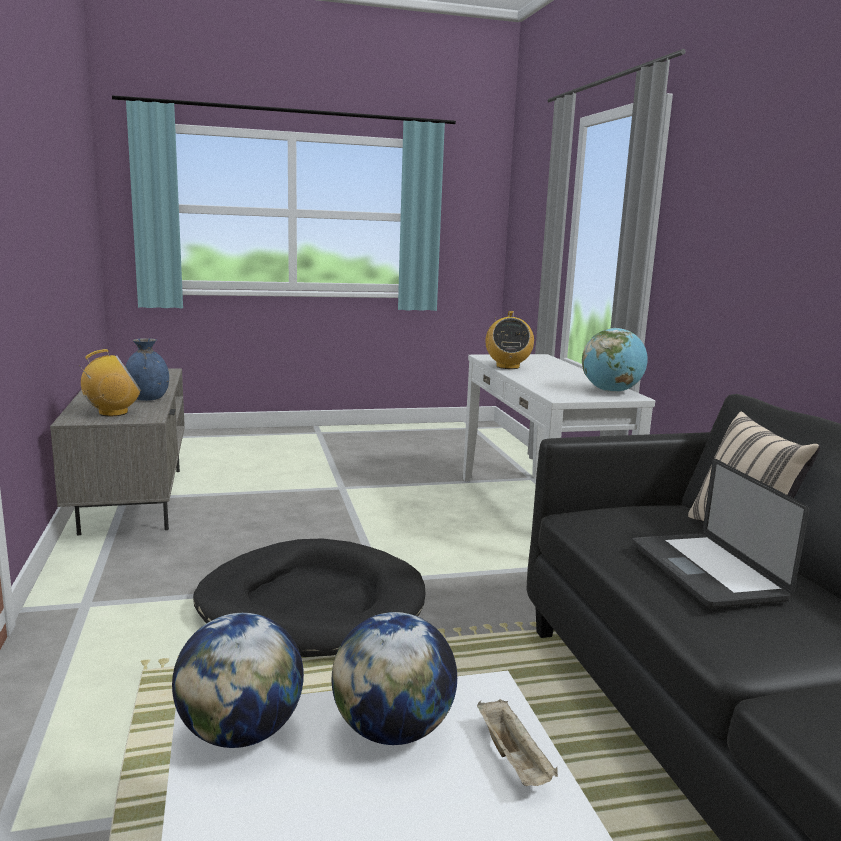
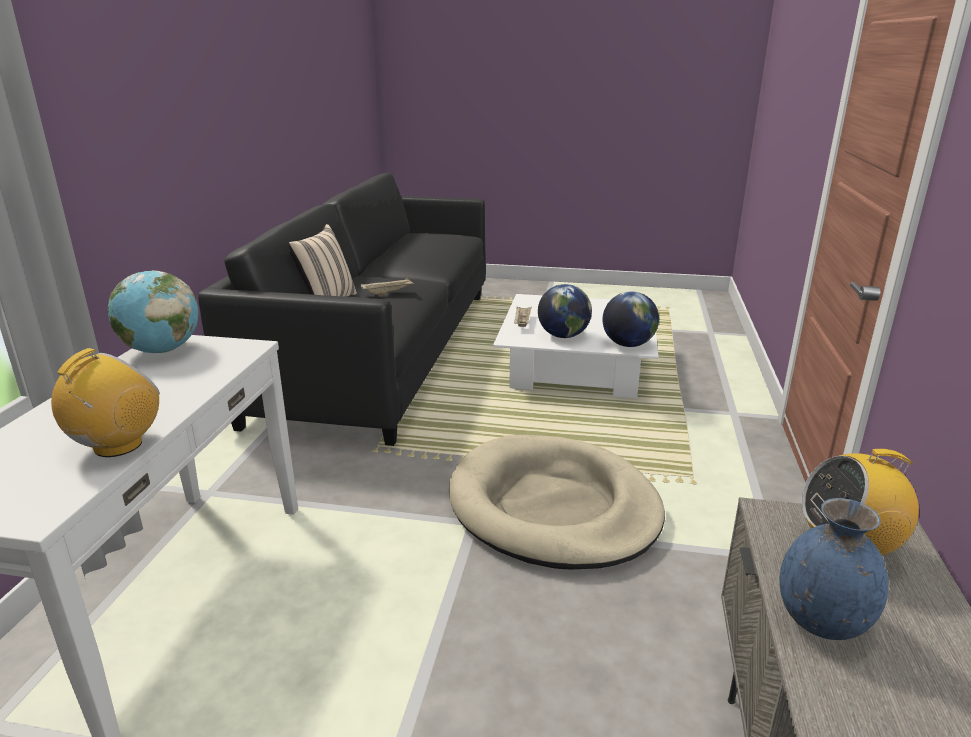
camera: 155 degrees left, 10 degrees up
(311, 605) = (553, 507): black dog bed -> beige dog bed
(706, 571) = (388, 293): laptop -> beige tray

